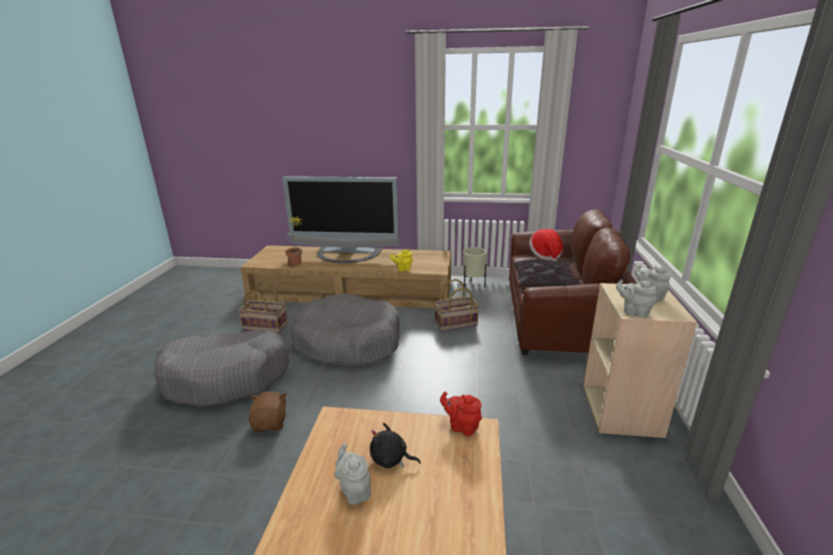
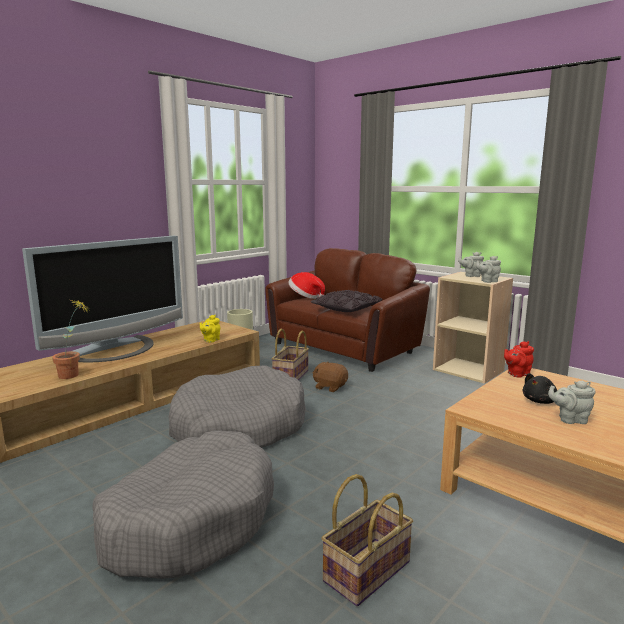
camera: 55 degrees left, 10 degrees down
(266, 326) = (109, 465): basket -> basket (366, 570)
(270, 423) = (331, 507): brown plush toy -> brown plush toy (330, 387)

